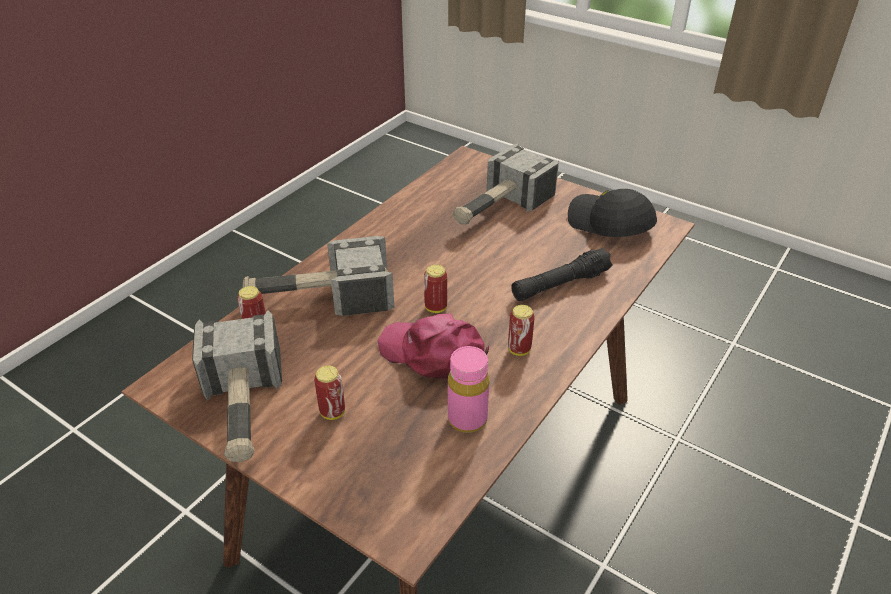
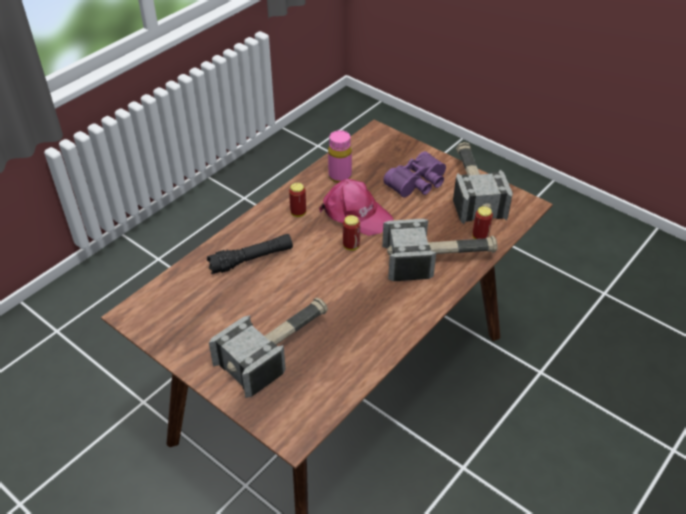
camera: 175 degrees left, 5 degrees up
(332, 412) = (418, 184): can -> purple binoculars
(608, 224) = (181, 320): black cap -> none

